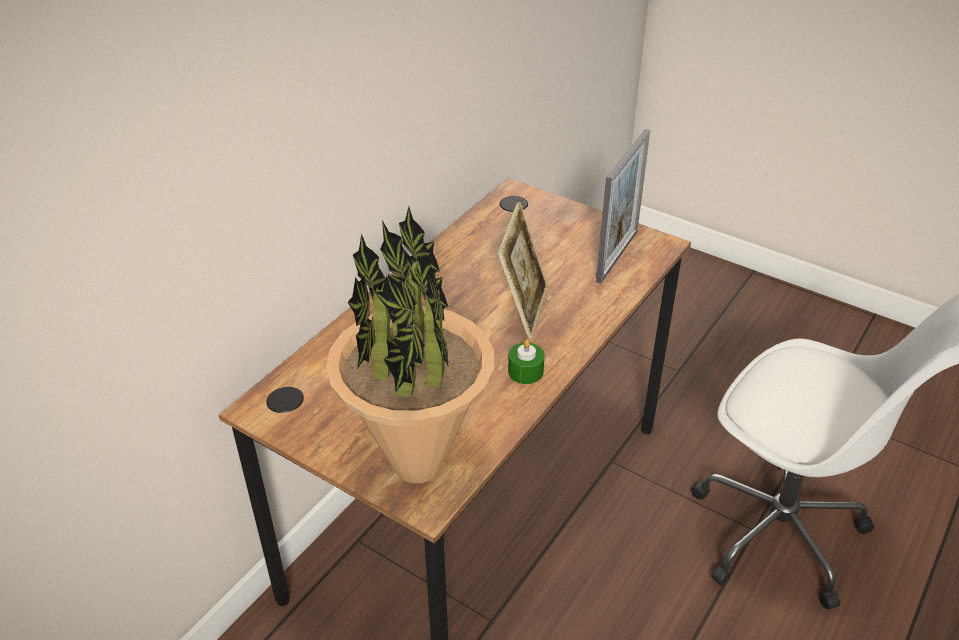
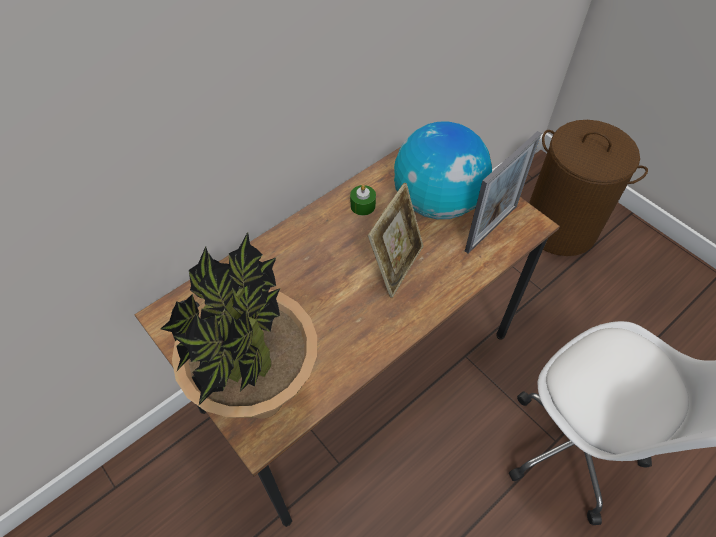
camera: 15 degrees right, 15 degrees up
(525, 371) = (377, 329): green candle -> green candle (362, 205)
(546, 243) = (437, 203): none -> globe
(677, 301) = (560, 227): none -> brown laundry basket

